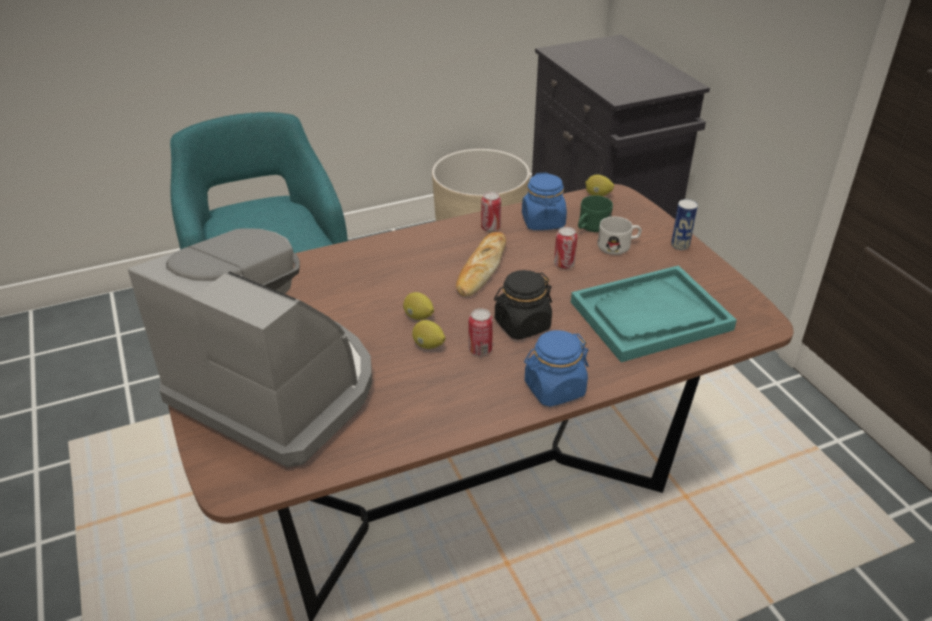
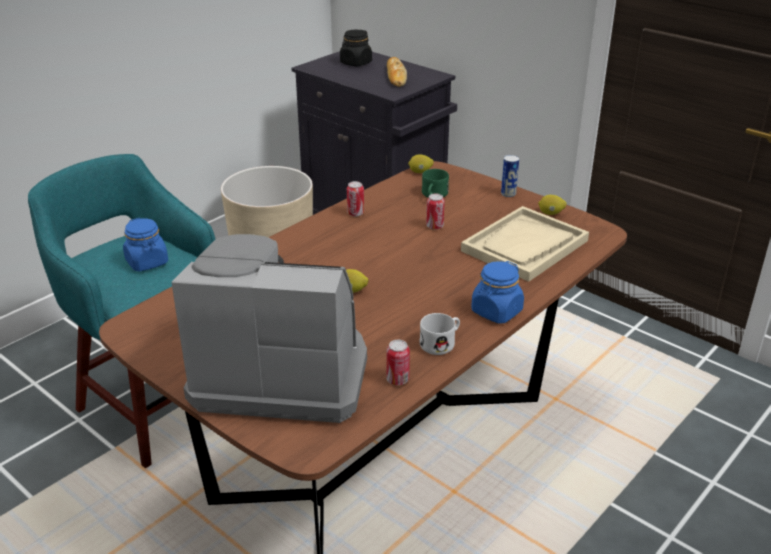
camera: 25 degrees left, 5 degrees down
(428, 345) = (378, 308): lemon -> lemon (550, 213)
(480, 349) = (420, 300): can -> can (397, 380)
(481, 268) = (373, 244): bread -> bread (396, 76)
(522, 325) = (437, 275): black jar -> black jar (356, 63)
(543, 222) = (394, 200): blue jar -> blue jar (147, 262)
(619, 246) = (465, 204): white mug -> white mug (441, 343)
(650, 316) = (525, 246): turquoise tray -> beige tray

